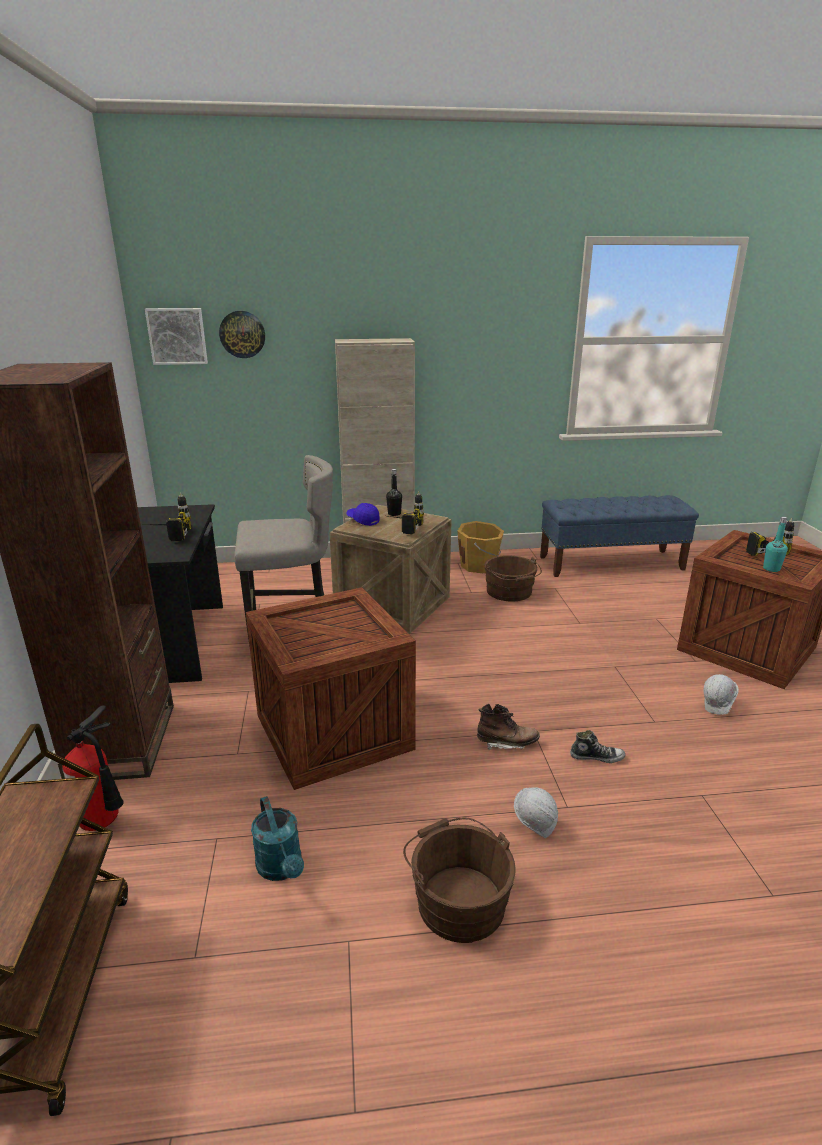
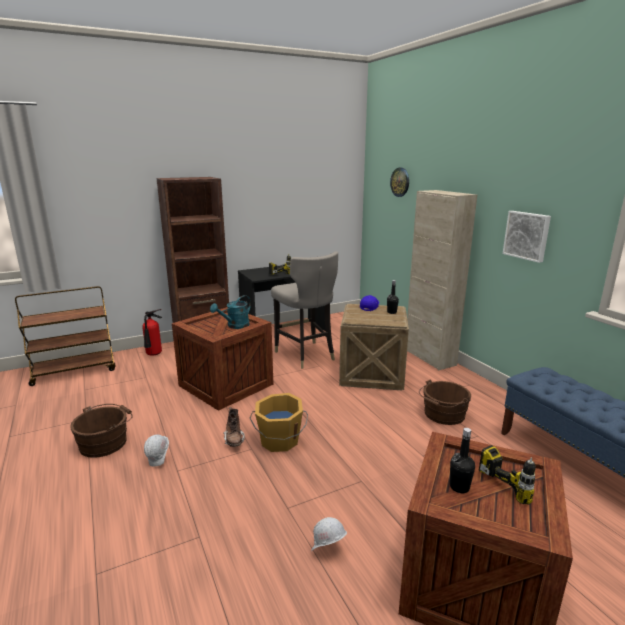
camera: 70 degrees right, 5 degrees down
(177, 336) = (377, 180): picture -> picture (527, 235)
(282, 869) = (127, 395): turquoise watering can -> turquoise watering can (235, 326)
(401, 528) = (368, 317): power drill -> none
(480, 566) = (476, 394): orange bucket -> orange bucket (279, 441)
(596, 757) = (231, 479): shoe -> none
(771, 569) = (459, 487): turquoise bottle -> black bottle

